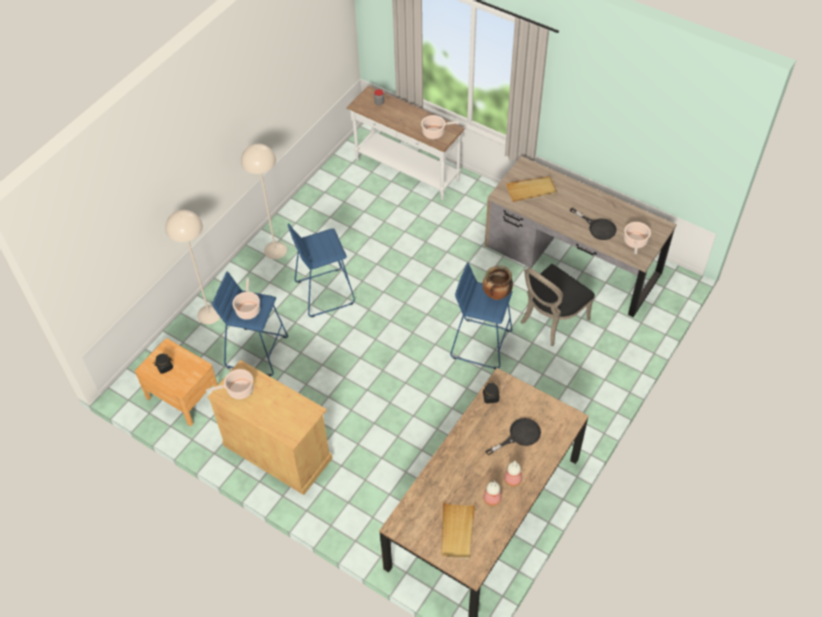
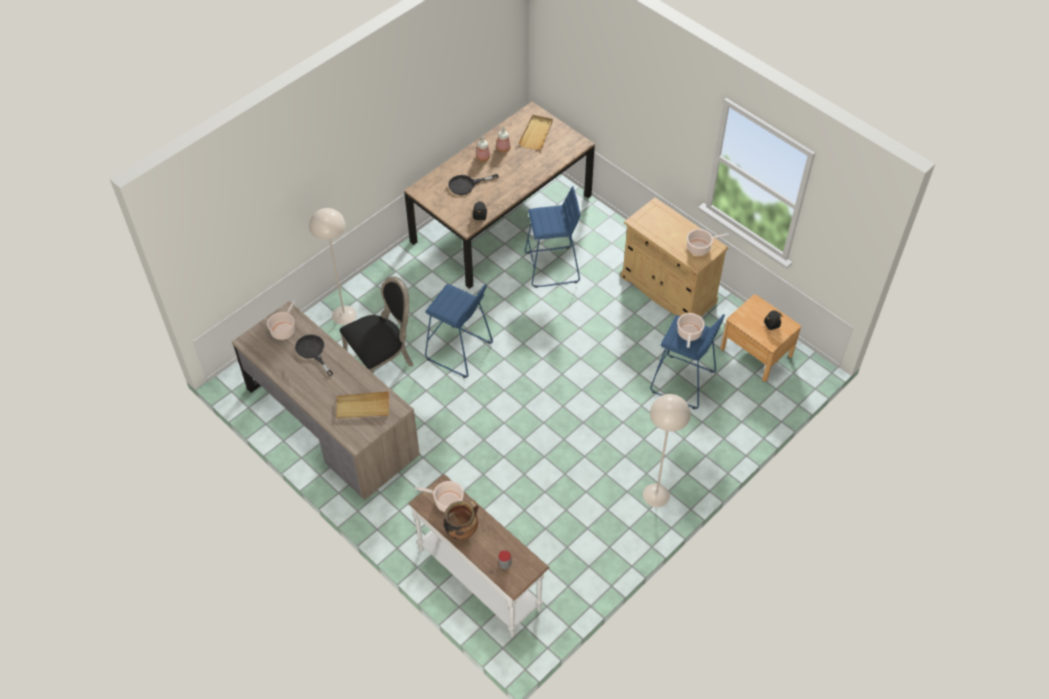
camera: 170 degrees left, 0 degrees up
(209, 314) = (732, 430): beige floor lamp -> beige floor lamp (344, 315)
(324, 292) = (606, 433): blue stool -> blue stool (552, 267)
(496, 295) = (442, 306): cooking pot -> cooking pot (462, 530)

